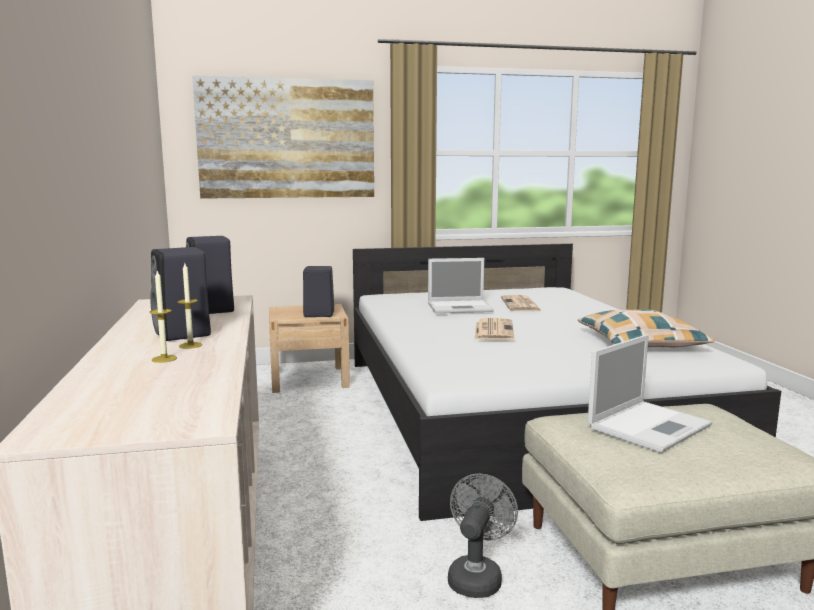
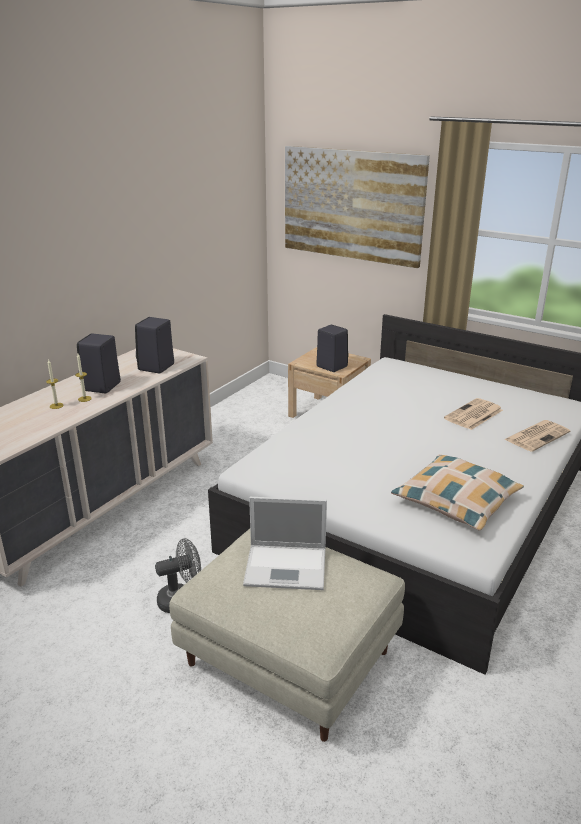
camera: 45 degrees right, 15 degrees up
(461, 307) = (412, 400): laptop -> none
(493, 330) = (376, 436): newspaper -> newspaper (537, 435)

